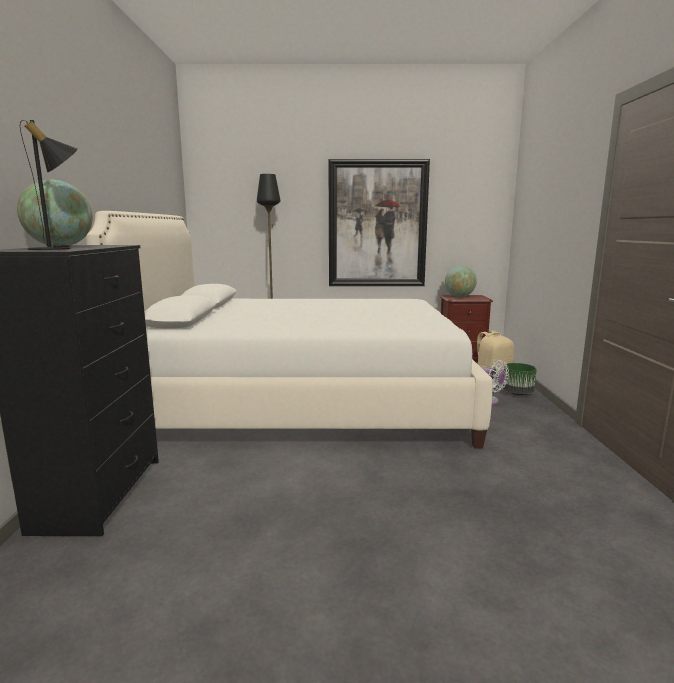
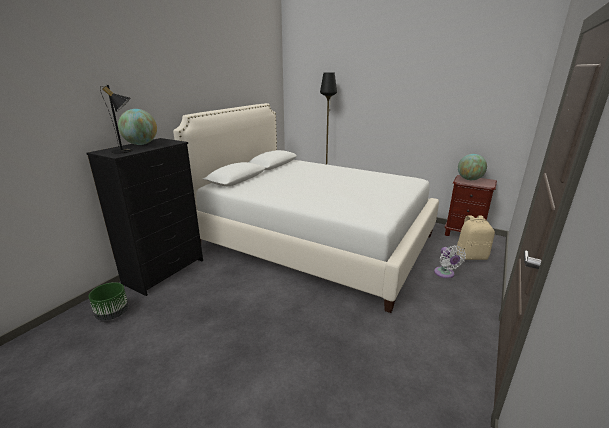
camera: 30 degrees right, 10 degrees up
(377, 224) = (410, 112): picture -> none
(518, 393) = (480, 273): green planter -> green planter (113, 314)

